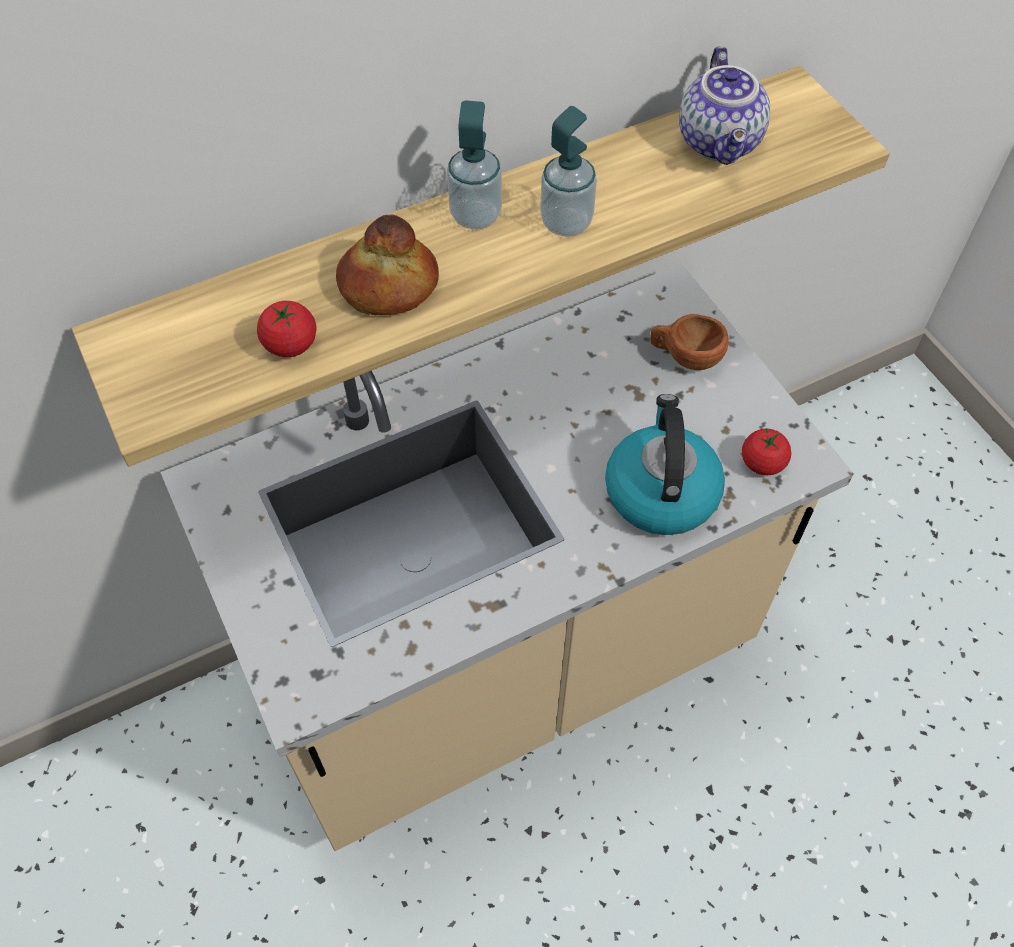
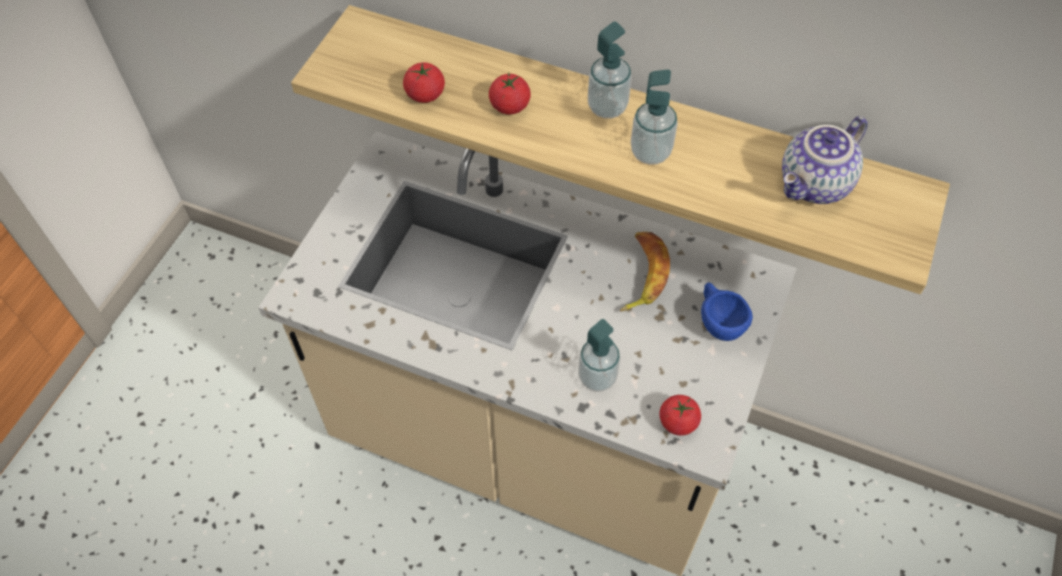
camera: 50 degrees right, 0 degrees up
(388, 286) = (509, 106): bread -> tomato
(580, 375) = (642, 274): none -> banana
(660, 491) = (597, 377): kettle -> soap dispenser
(685, 357) = (718, 321): brown cup -> blue cup

